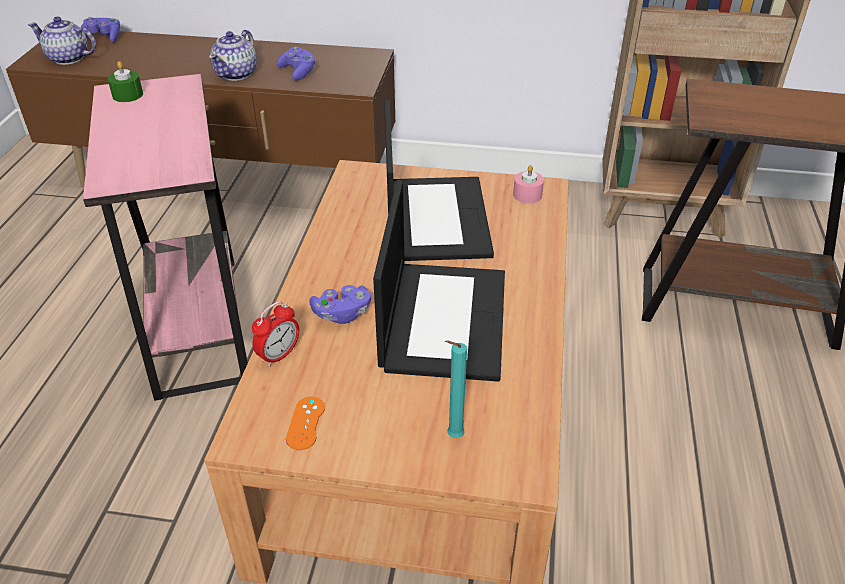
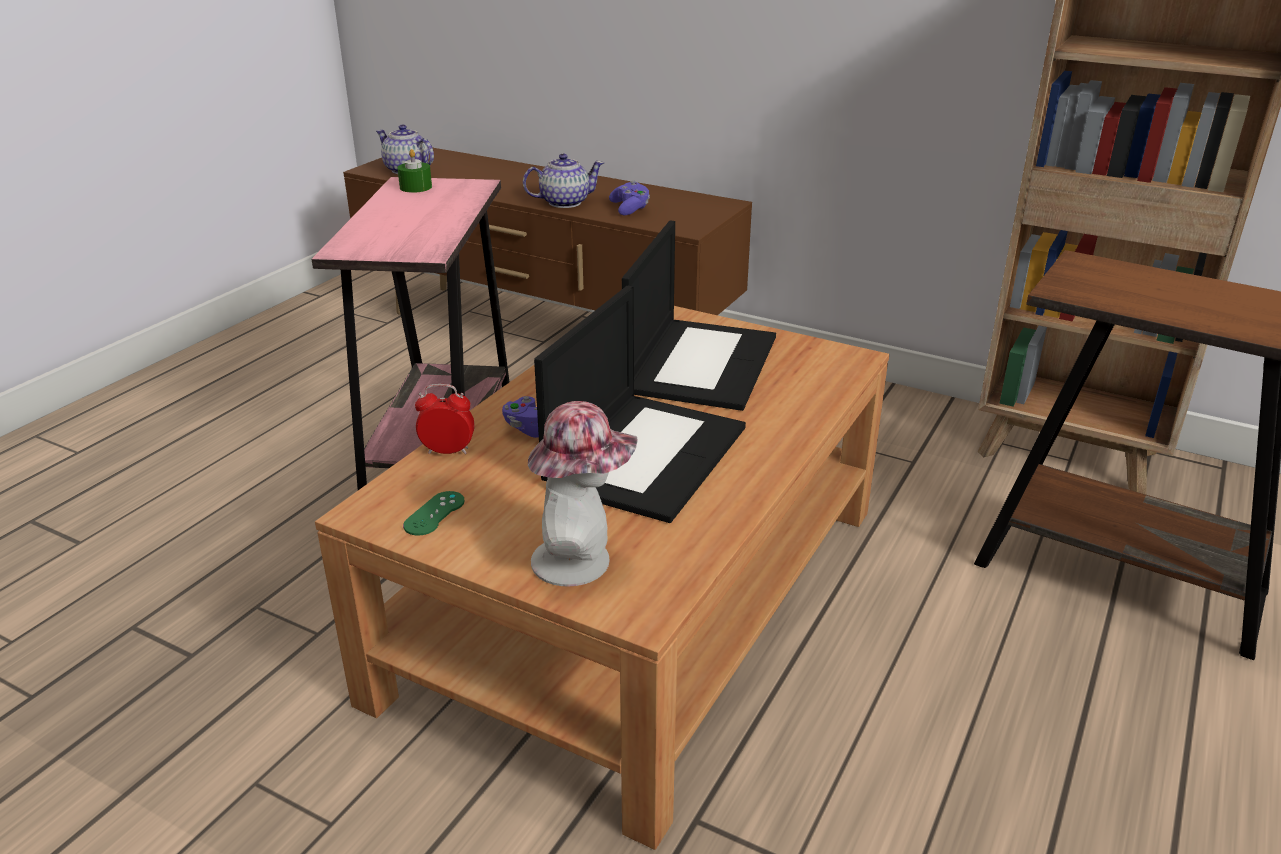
camera: 20 degrees right, 10 degrees down
(103, 38) = (451, 158): purple game controller -> none
(237, 74) = (564, 202): teapot -> teapot turned 150 degrees counterclockwise
(279, 355) = (447, 451): alarm clock -> alarm clock turned 150 degrees counterclockwise
(305, 423) = (434, 513): orange game controller -> green game controller
(452, 436) = (582, 560): turquoise candle -> hat
(527, 195) = (826, 360): pink candle -> none

